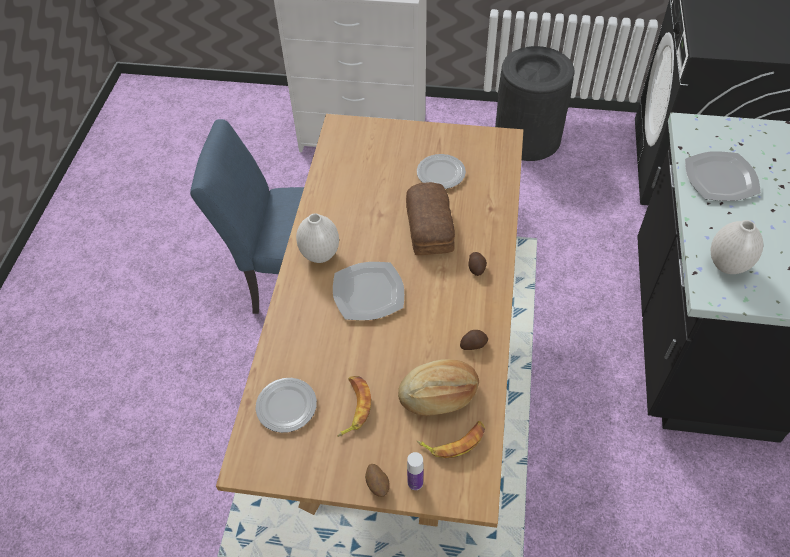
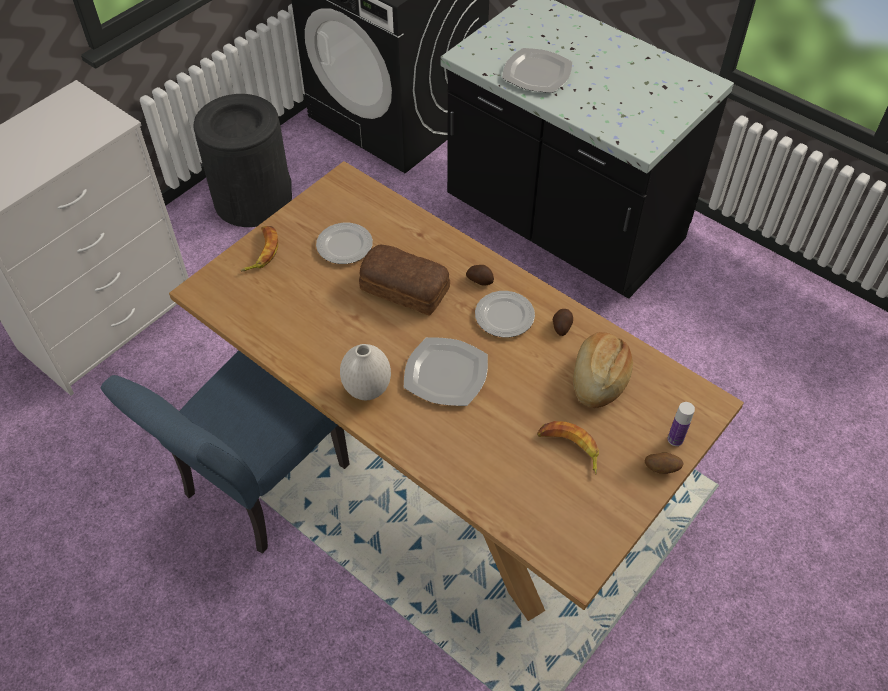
camera: 60 degrees left, 0 degrees up
(286, 407) = (533, 503): plate -> plate (504, 317)
(454, 441) = (651, 391): banana -> banana (261, 251)
(726, 266) = (624, 122): white vase -> none

